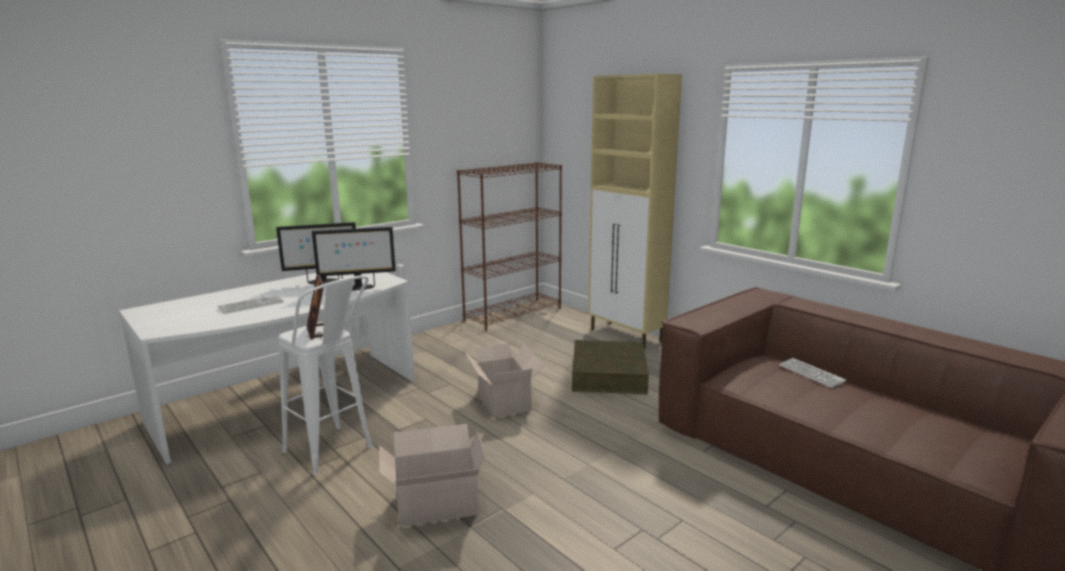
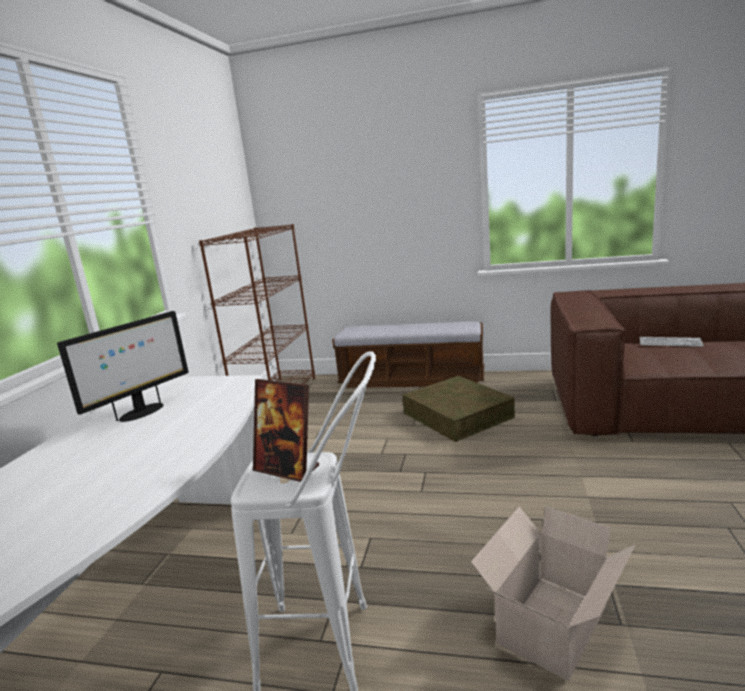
camera: 35 degrees left, 0 degrees up
(251, 305) = (92, 481): keyboard -> none
(358, 288) = (215, 401): monitor -> none
(504, 400) = (413, 478): cardboard box -> none
(626, 336) = (412, 380): beige cabinet -> bench

